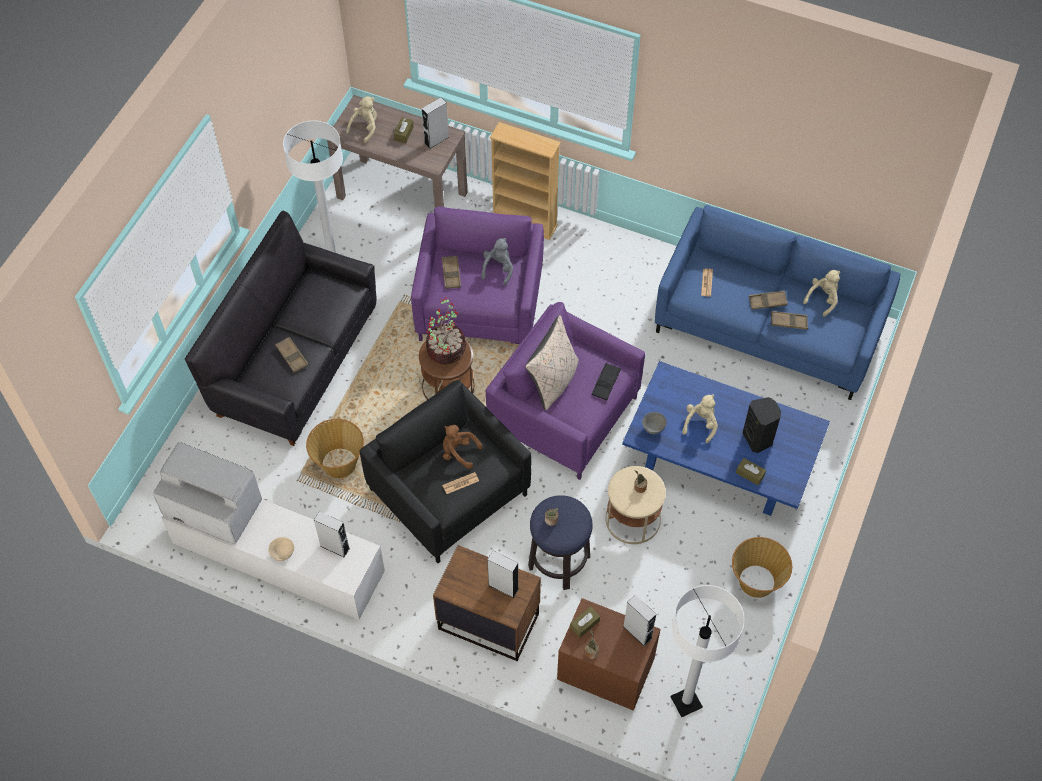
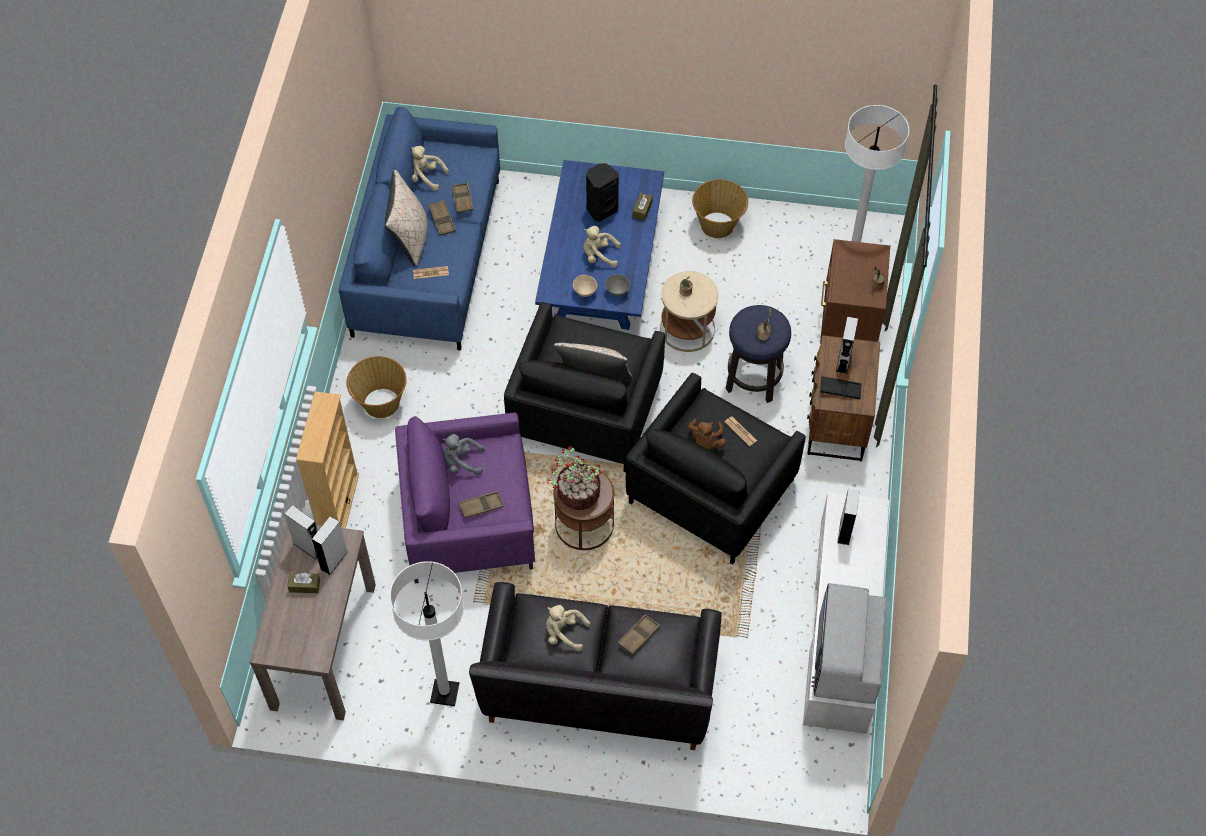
camera: 105 degrees left, 0 degrees up
(283, 554) = (870, 576): beige bowl -> beige bowl (584, 292)
(339, 463) = (712, 603): basket -> basket (381, 403)
(365, 127) = (303, 632): beige plush toy -> beige plush toy (564, 633)
(563, 413) = (586, 410): purple armchair -> black armchair
(584, 624) = (852, 294): brown tissue box -> none
(606, 383) = (582, 334): black tray -> black tray (840, 389)
(637, 632) = (844, 254): grey speaker -> grey speaker (334, 560)
(750, 274) = (410, 239): none -> beige pillow

